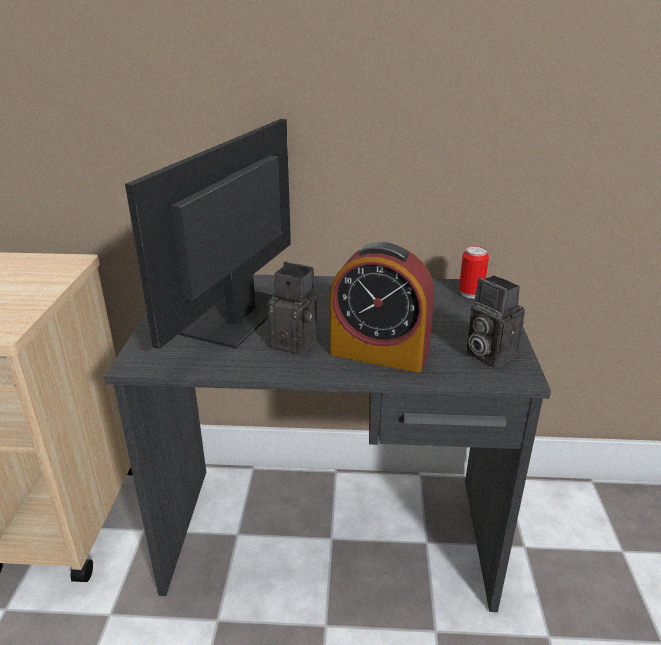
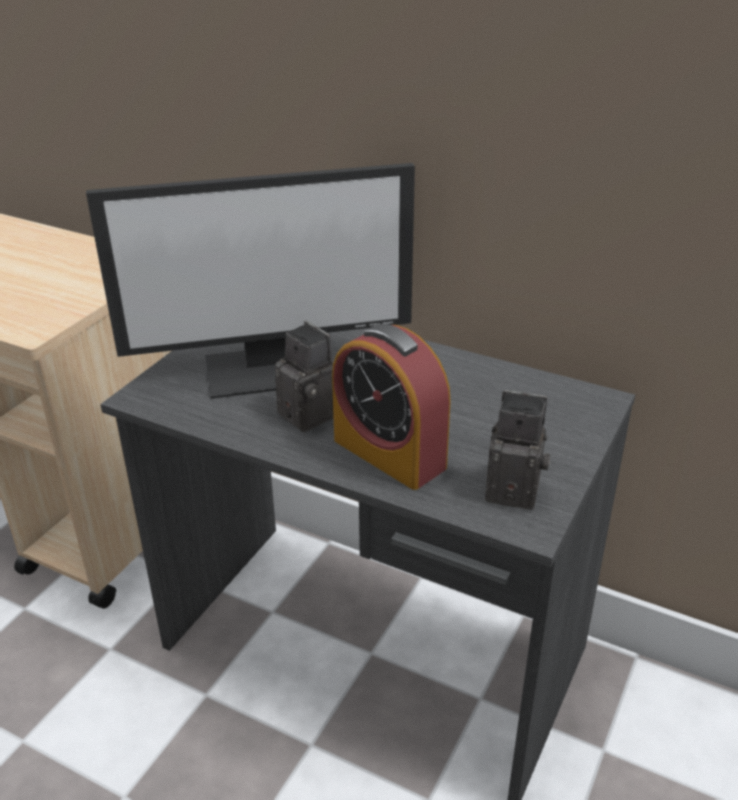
camera: 25 degrees right, 5 degrees up
(236, 317) = (271, 368): monitor -> monitor turned 150 degrees counterclockwise
(470, 294) = (571, 404): can -> none
(487, 354) = (516, 489): camera -> camera turned 120 degrees clockwise

